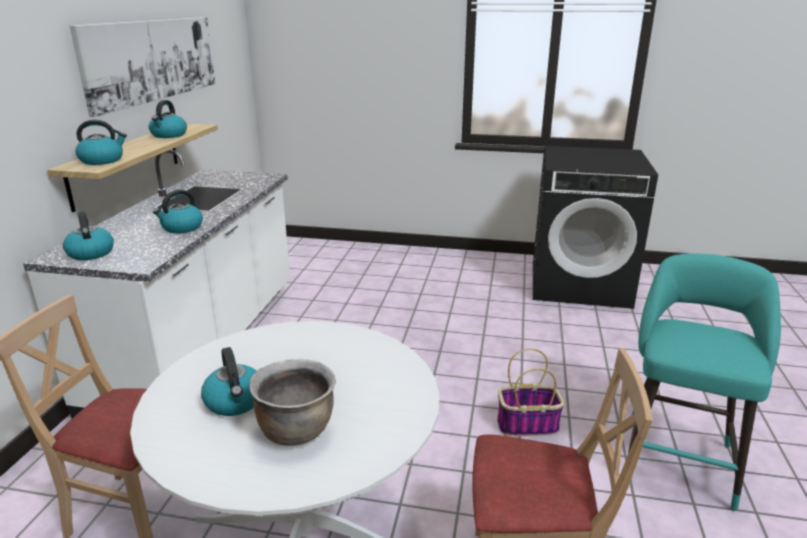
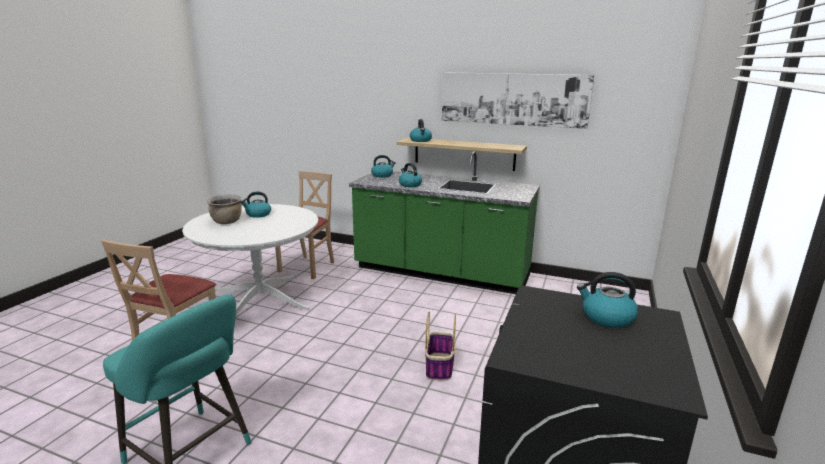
camera: 100 degrees right, 5 degrees down
(169, 135) = (483, 145): kettle -> kettle (606, 317)
(203, 345) = (441, 273): white counter -> green counter
(528, 425) = (287, 383): basket -> basket (439, 367)

